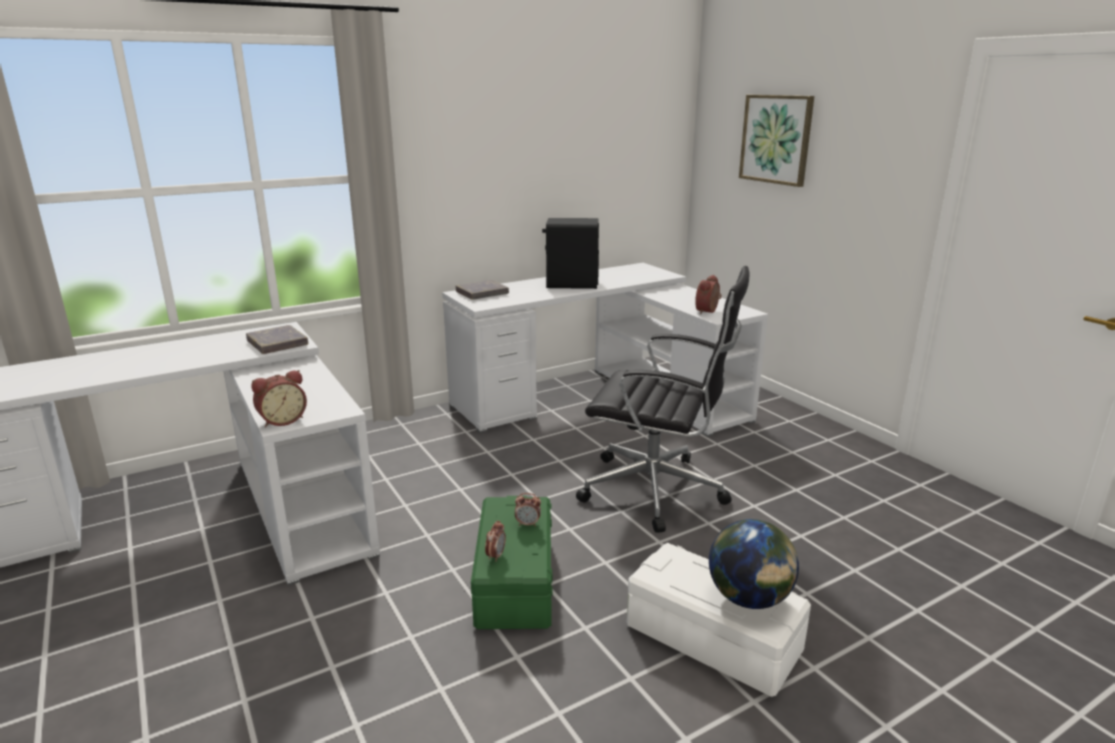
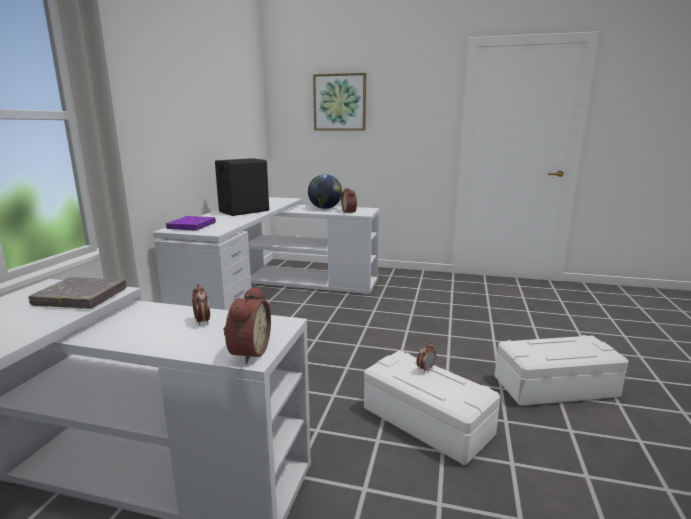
camera: 45 degrees left, 5 degrees down
(482, 293) = (192, 226): grey book -> purple book
(496, 556) = (451, 397): alarm clock -> alarm clock (202, 322)
(514, 581) = (425, 422): green storage box -> white storage box
(657, 491) = (398, 332): black office chair -> none
(749, 598) = (581, 346): globe -> globe (325, 208)

